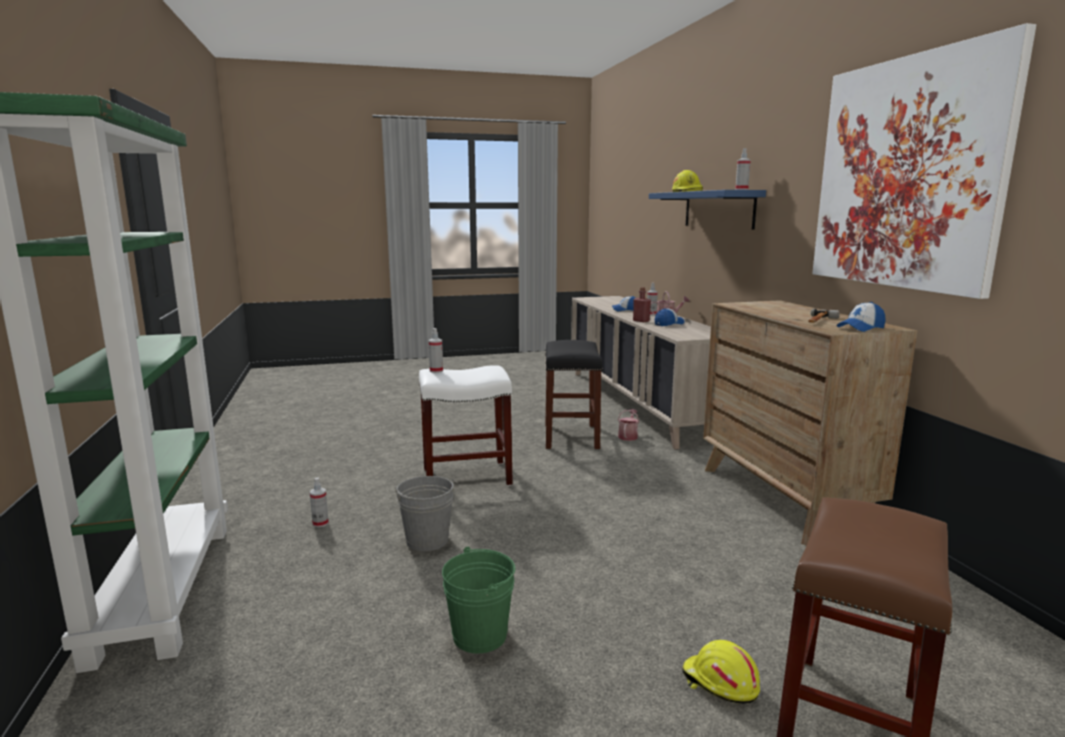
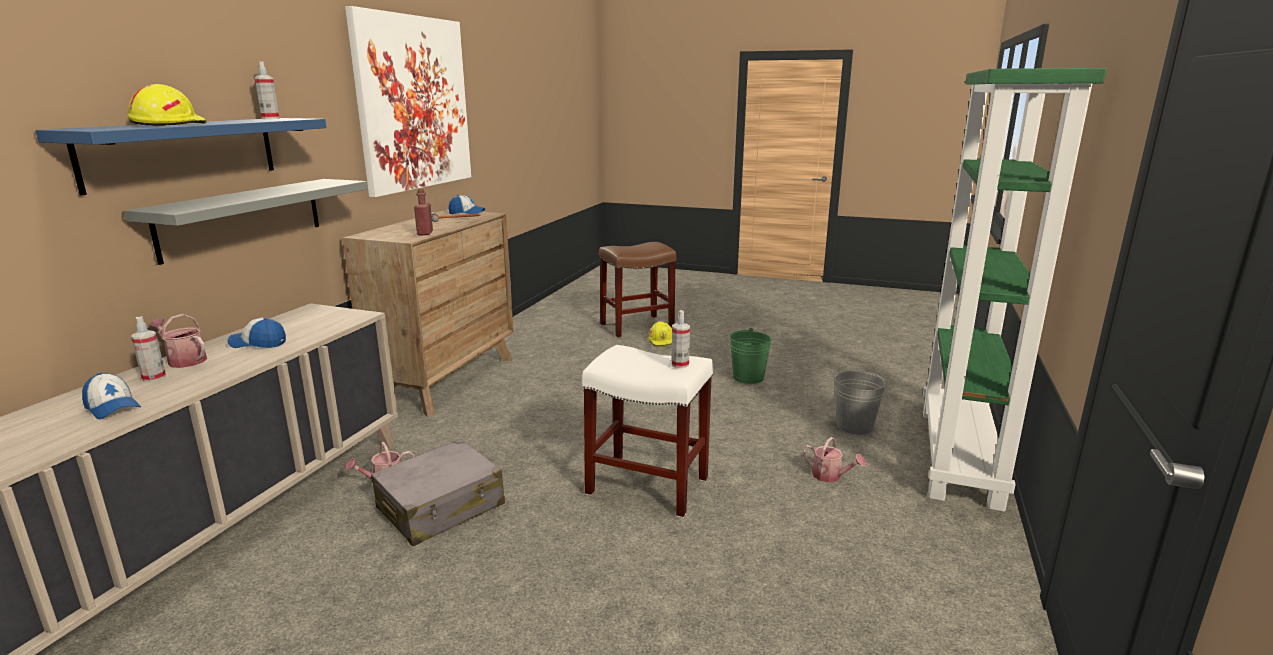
camera: 145 degrees left, 5 degrees up
(320, 523) = (830, 476): spray bottle -> watering can
(427, 540) = (741, 432): grey bucket -> grey bucket (854, 426)
(571, 437) = (441, 507): black stool -> grey suitcase
(641, 321) = (251, 361): red bottle -> red bottle (425, 233)
(733, 258) = (242, 218): none -> grey shelf

